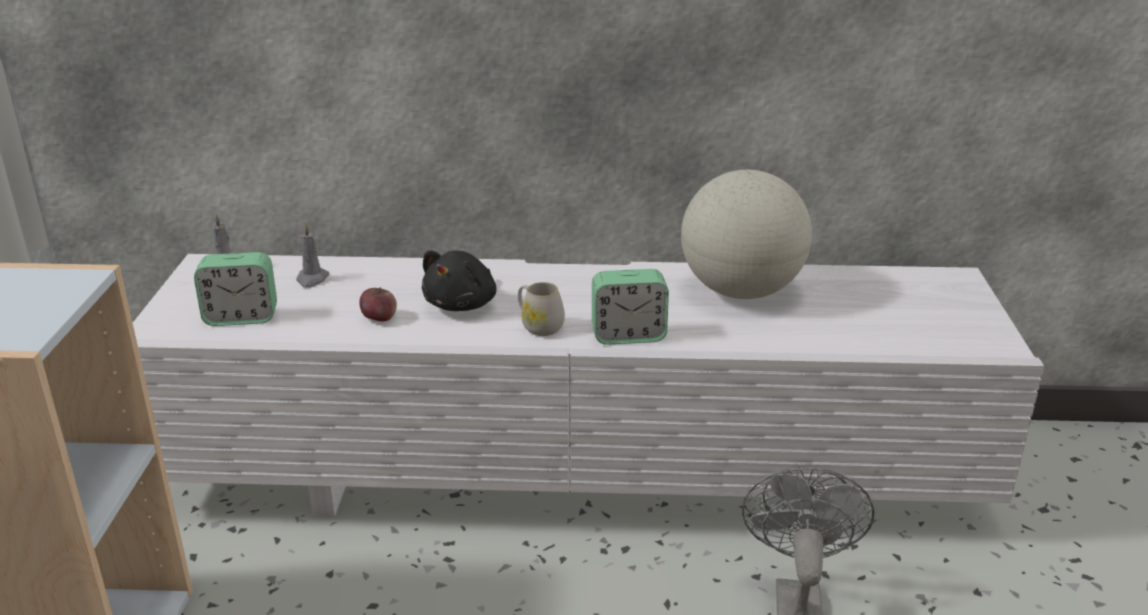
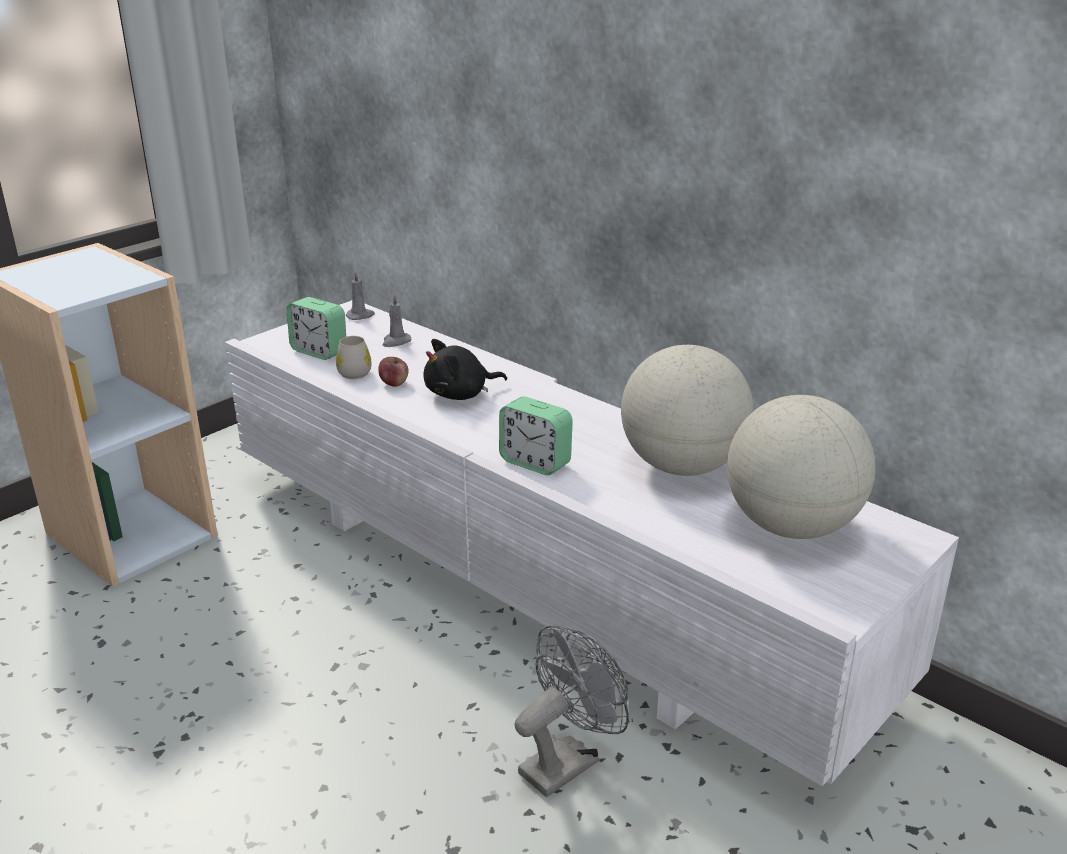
camera: 40 degrees right, 0 degrees up
(539, 326) = (484, 430): white mug -> white mug (354, 371)
(880, 304) = (791, 526): none -> globe

